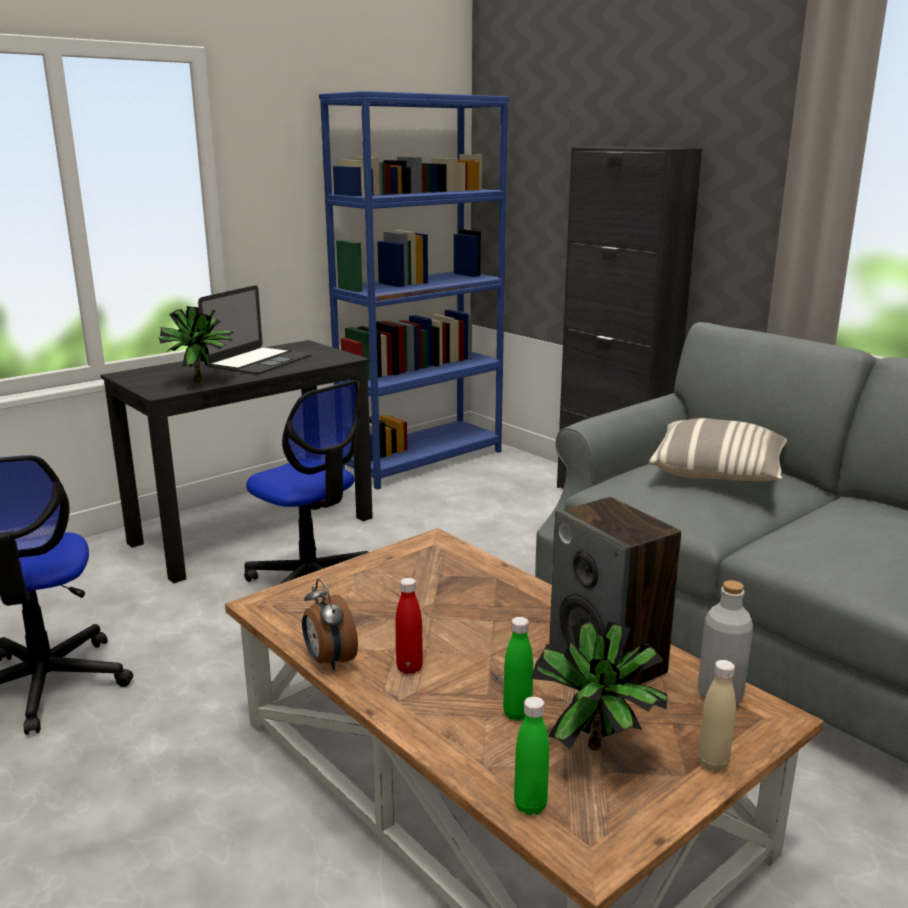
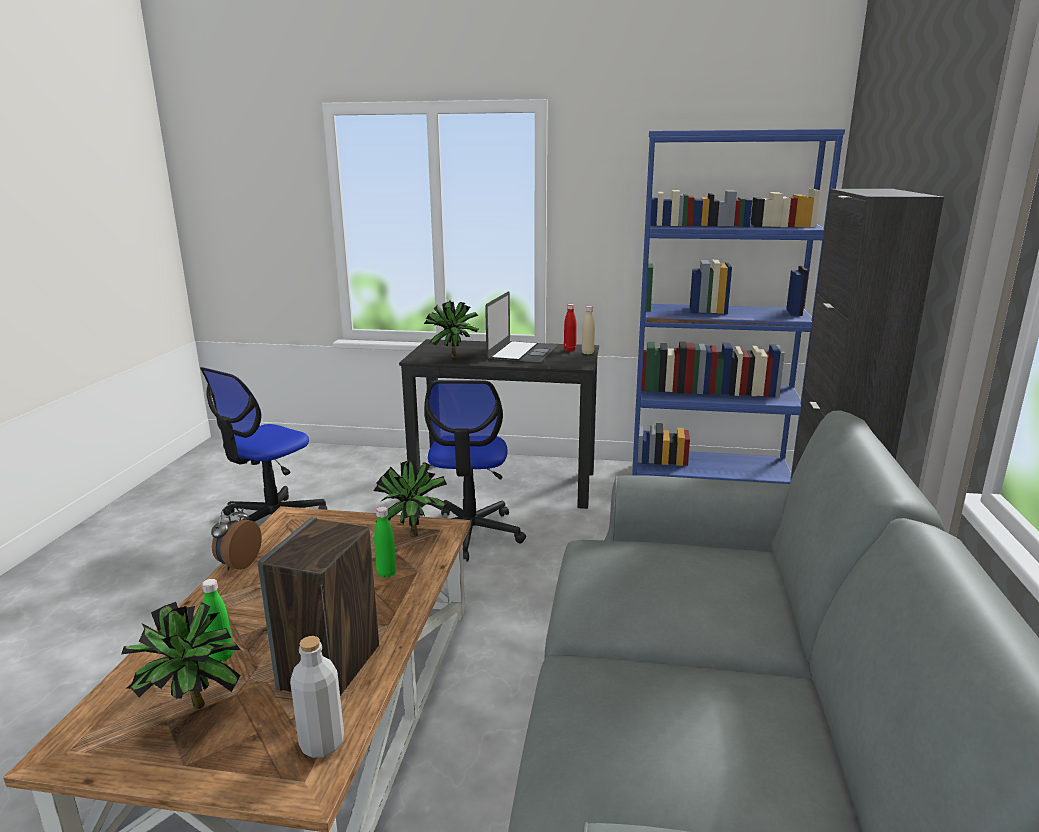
camera: 50 degrees right, 0 degrees up
(259, 361) = (522, 352): laptop -> laptop turned 60 degrees counterclockwise
(409, 668) = (251, 593): red bottle -> red bottle (569, 350)
(430, 559) = (414, 538): none -> potted plant
(530, 805) = (107, 705): green bottle -> green bottle (386, 573)
(712, 763) = (208, 774): beige bottle -> beige bottle (587, 353)
(718, 472) = (701, 580): pillow -> none

